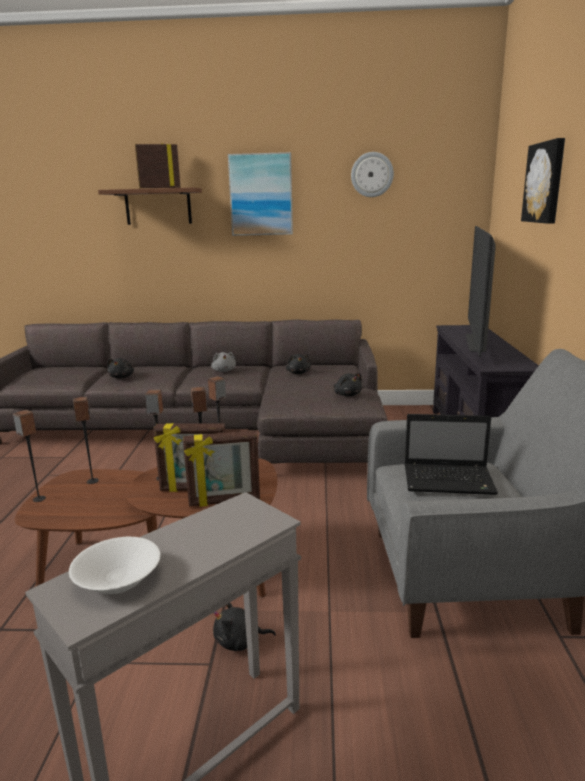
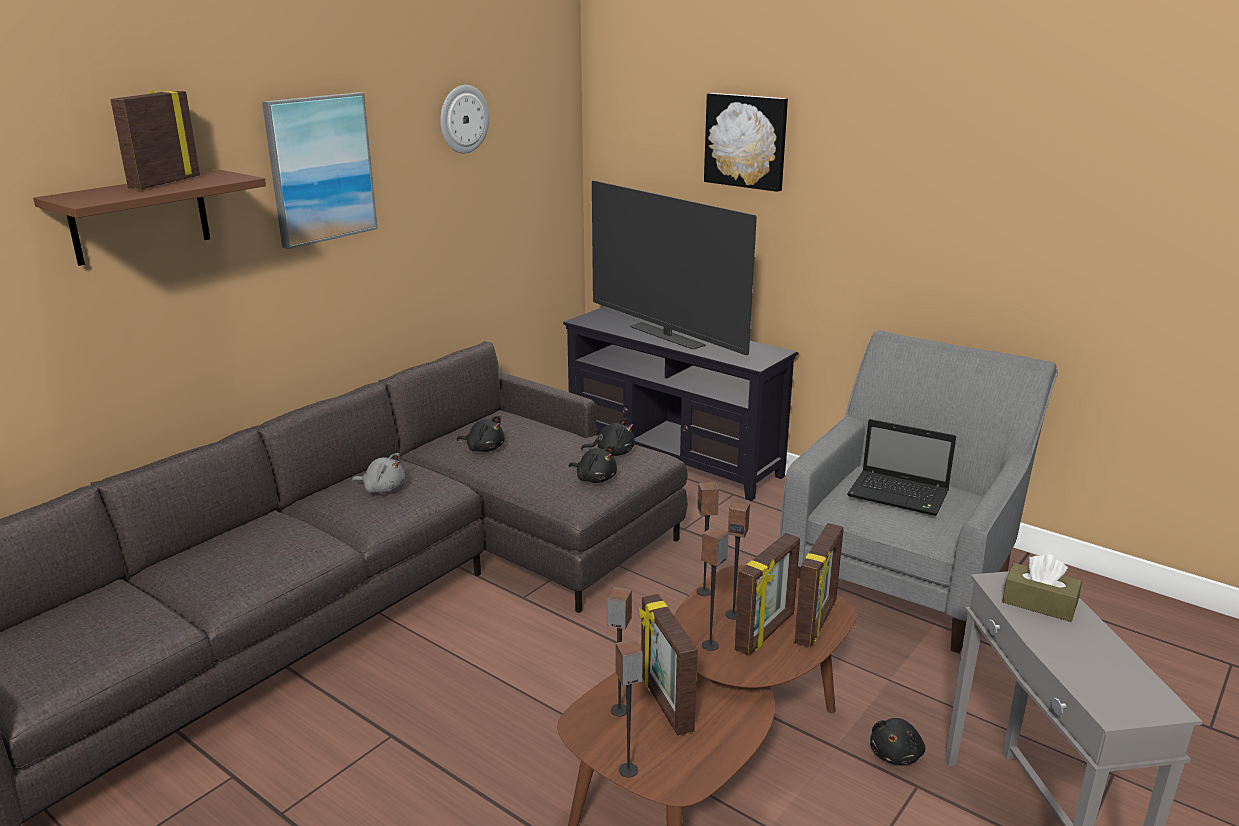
camera: 55 degrees left, 5 degrees up
(108, 490) = (665, 704): none -> picture frame
(116, 579) = (1106, 677): white bowl -> none
(122, 377) = (246, 574): black plush toy -> black plush toy (595, 478)
(224, 527) = (1039, 603): none -> brown tissue box
(450, 480) = (900, 495): laptop -> laptop turned 75 degrees clockwise

